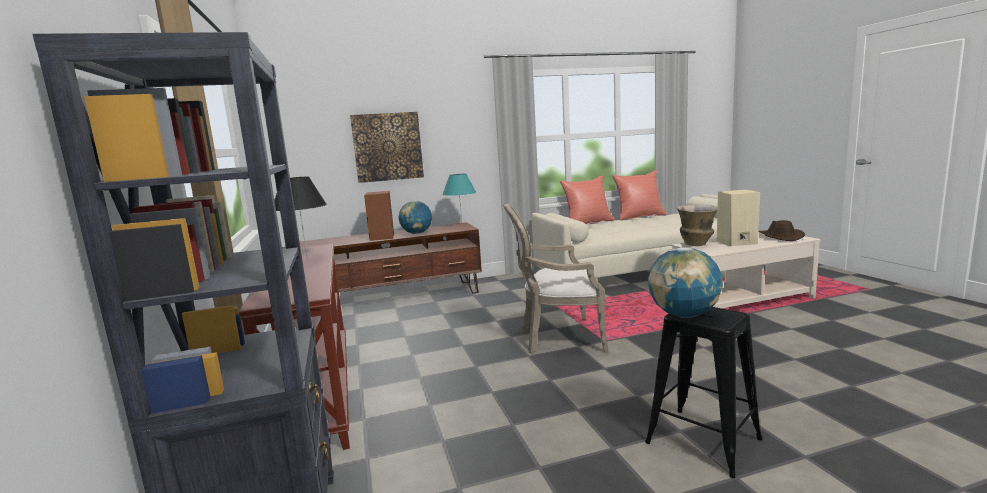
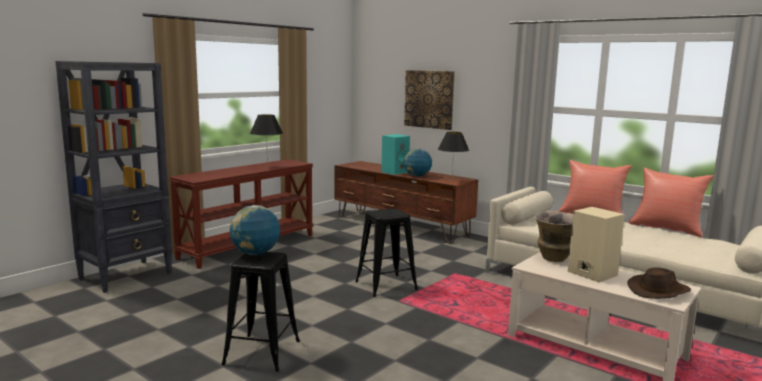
camera: 55 degrees right, 0 degrees up
(381, 237) = (395, 172): brown speaker -> turquoise speaker
(462, 228) = (452, 181): turquoise table lamp -> black table lamp
(557, 338) = (386, 285): armchair -> black stool

